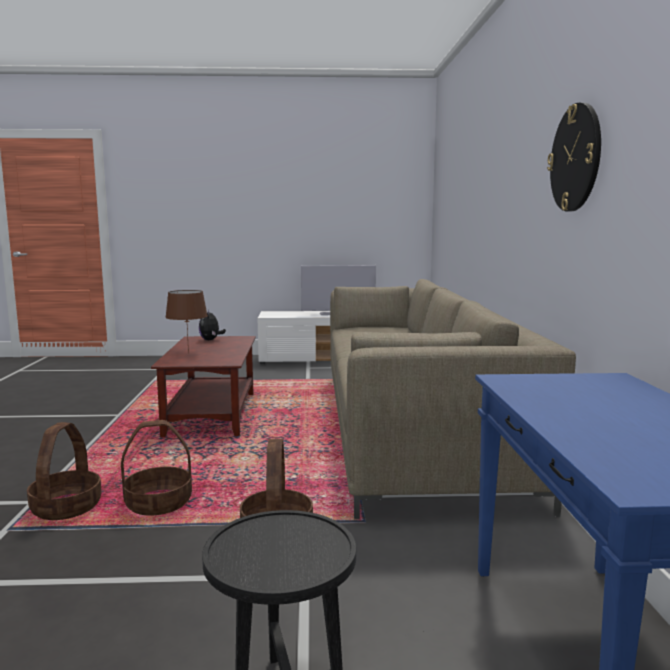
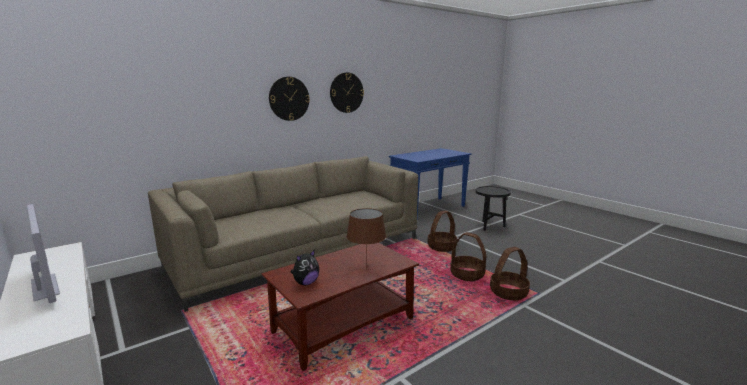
camera: 125 degrees left, 5 degrees up
(517, 181) = (289, 98): none -> wall clock

